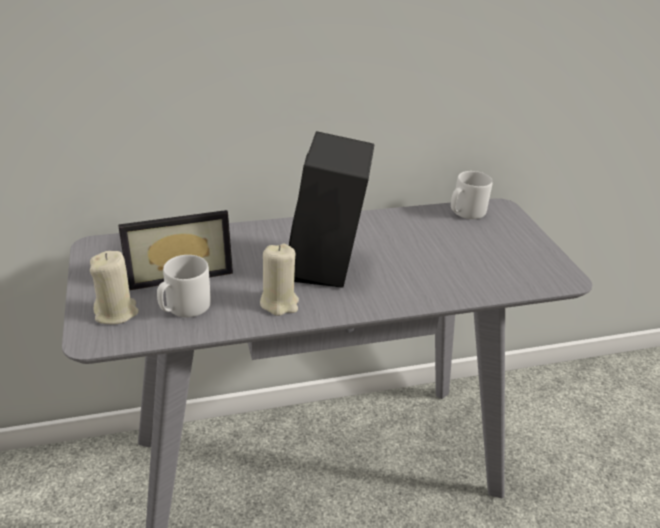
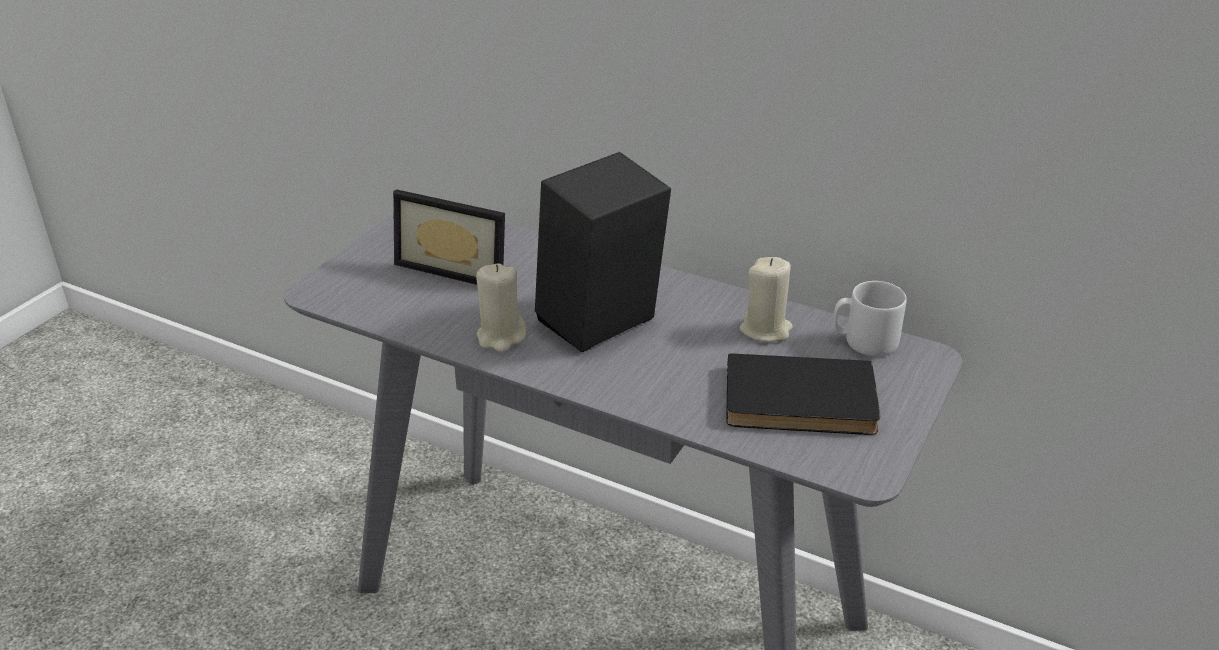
camera: 45 degrees right, 0 degrees up
(116, 312) = (360, 279): beige candle -> beige candle (766, 330)
(184, 307) = (416, 300): grey mug -> none
(488, 258) = (800, 403): none -> black book

